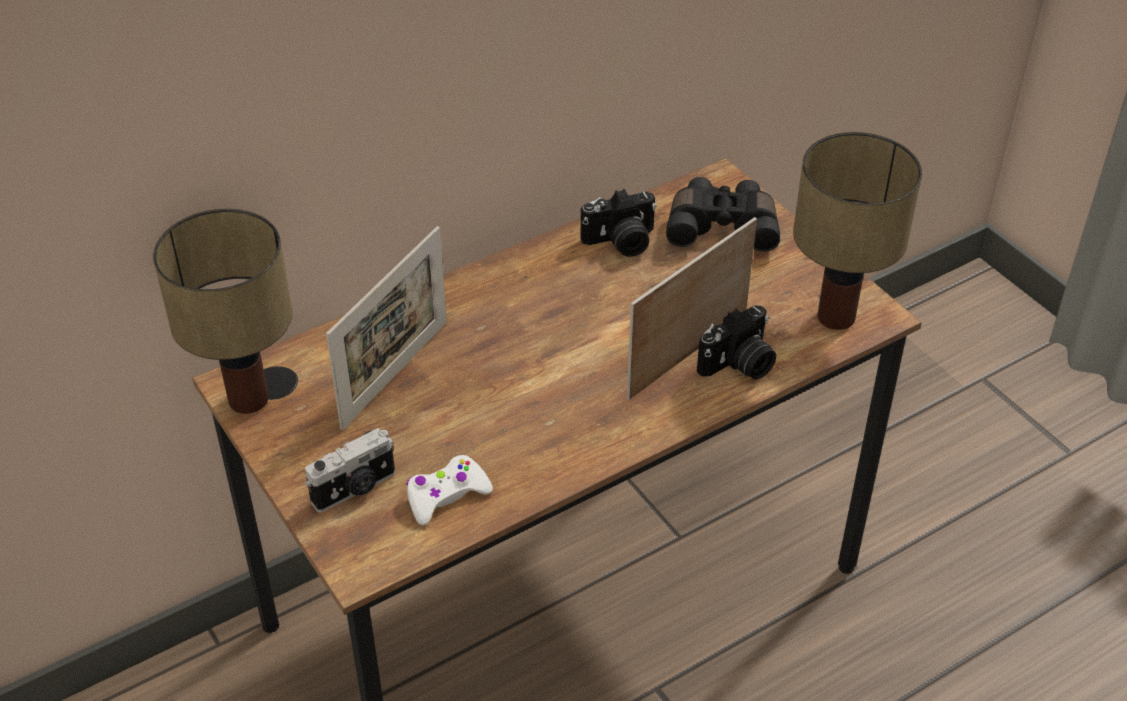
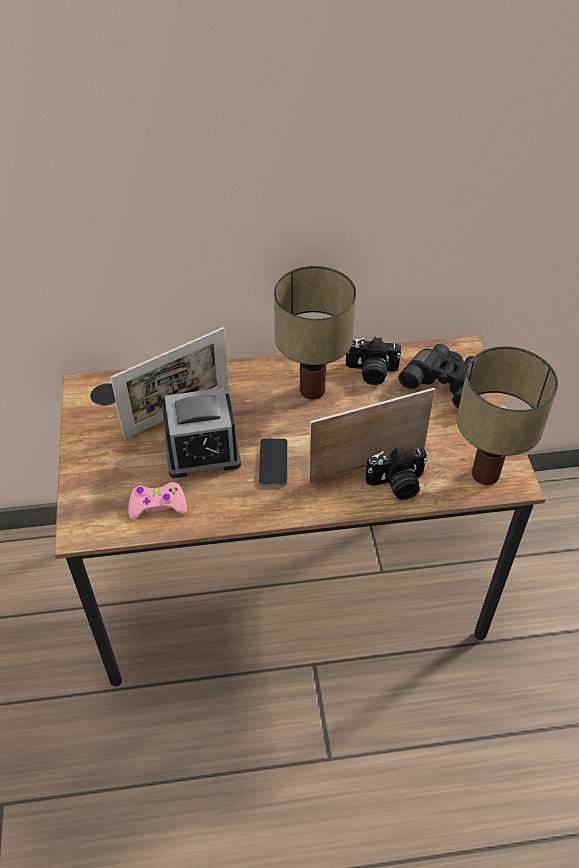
camera: 25 degrees right, 5 degrees up
(248, 401) = (84, 401): table lamp -> table lamp (312, 391)
(355, 489) = (108, 480): camera -> none
(446, 496) = (157, 505): white game controller -> pink game controller
(464, 412) = (202, 453): none -> alarm clock
(567, 392) = (273, 463): none -> phone

